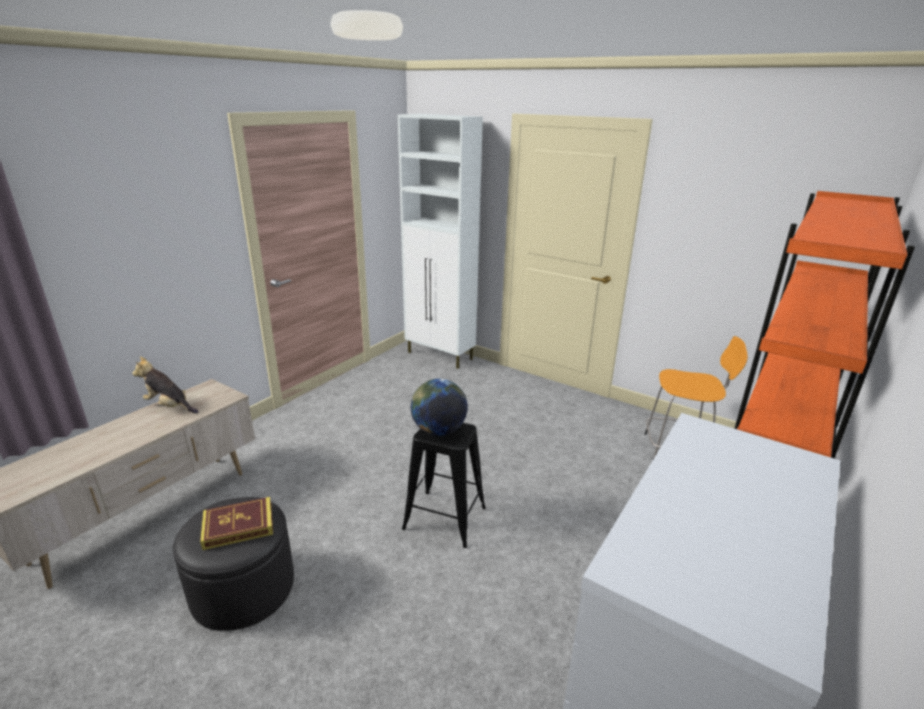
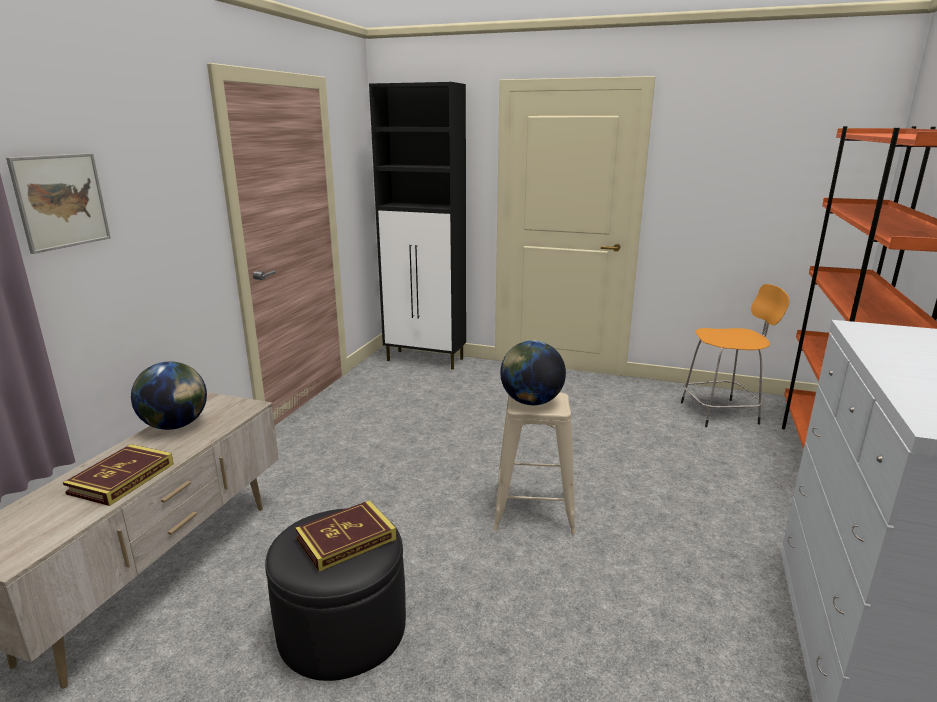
camera: 15 degrees left, 5 degrees down
(85, 235) = (61, 201): none -> picture
(106, 447) = (122, 478): none -> book
(169, 406) = (176, 425): plush toy -> globe
(440, 356) = (426, 360): white cabinet -> black cabinet
(444, 518) = (533, 510): black stool -> beige stool

